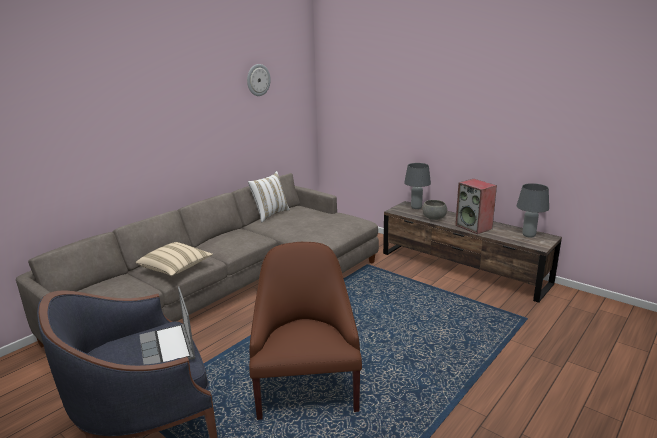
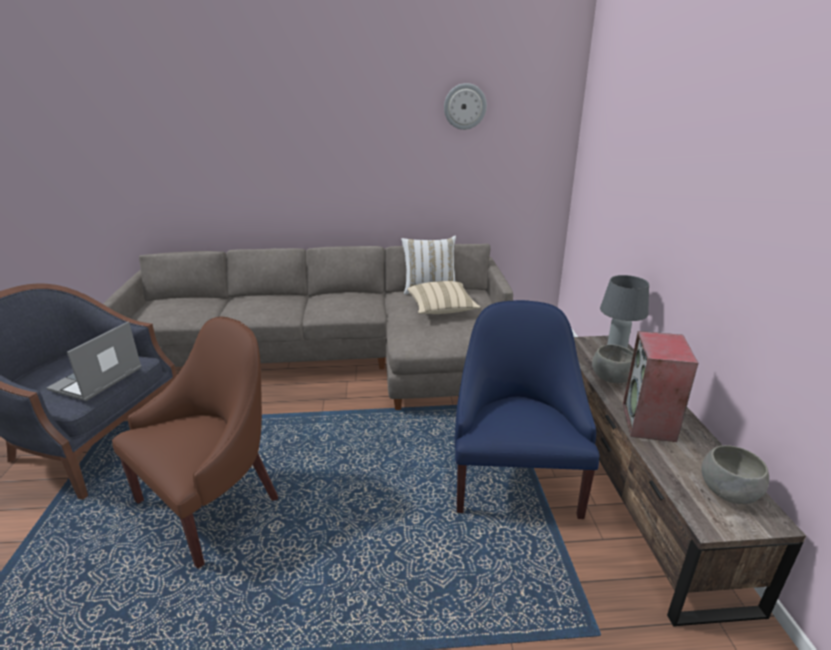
camera: 45 degrees right, 5 degrees up
(176, 268) = (251, 310): beige pillow -> beige pillow (441, 309)
(423, 291) = (514, 479): none -> blue armchair
(528, 235) = (727, 490): grey table lamp -> grey bowl

